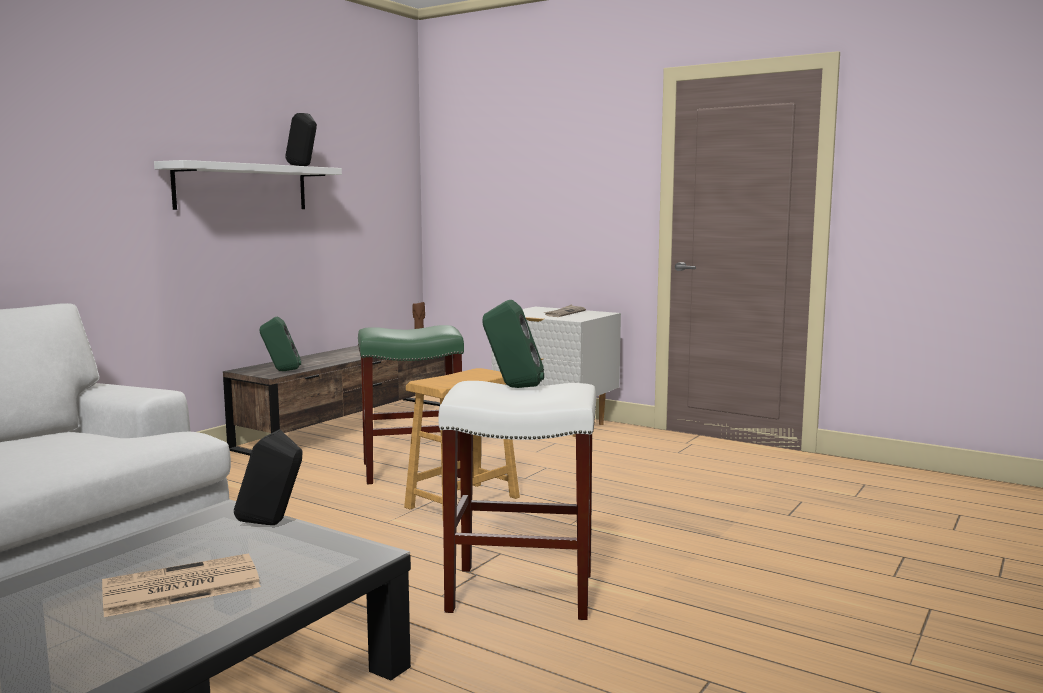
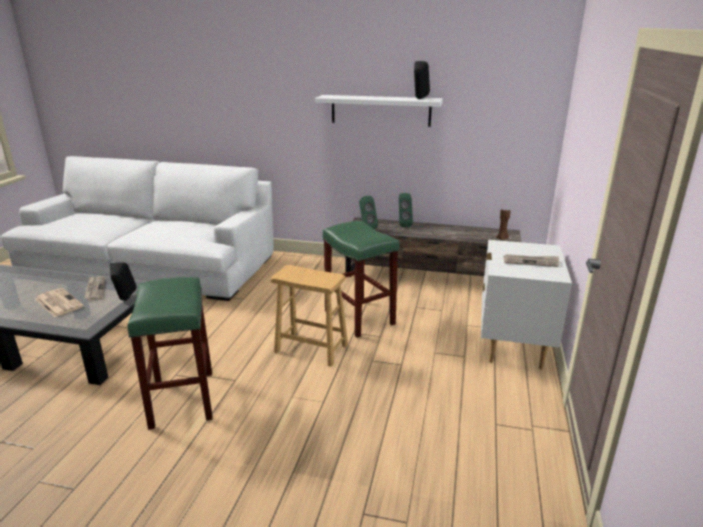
camera: 70 degrees right, 15 degrees up
(162, 552) = (95, 289): none -> newspaper
(513, 387) = (171, 292): green speaker -> green speaker (403, 225)
(518, 592) = (182, 398): white stool -> green stool

